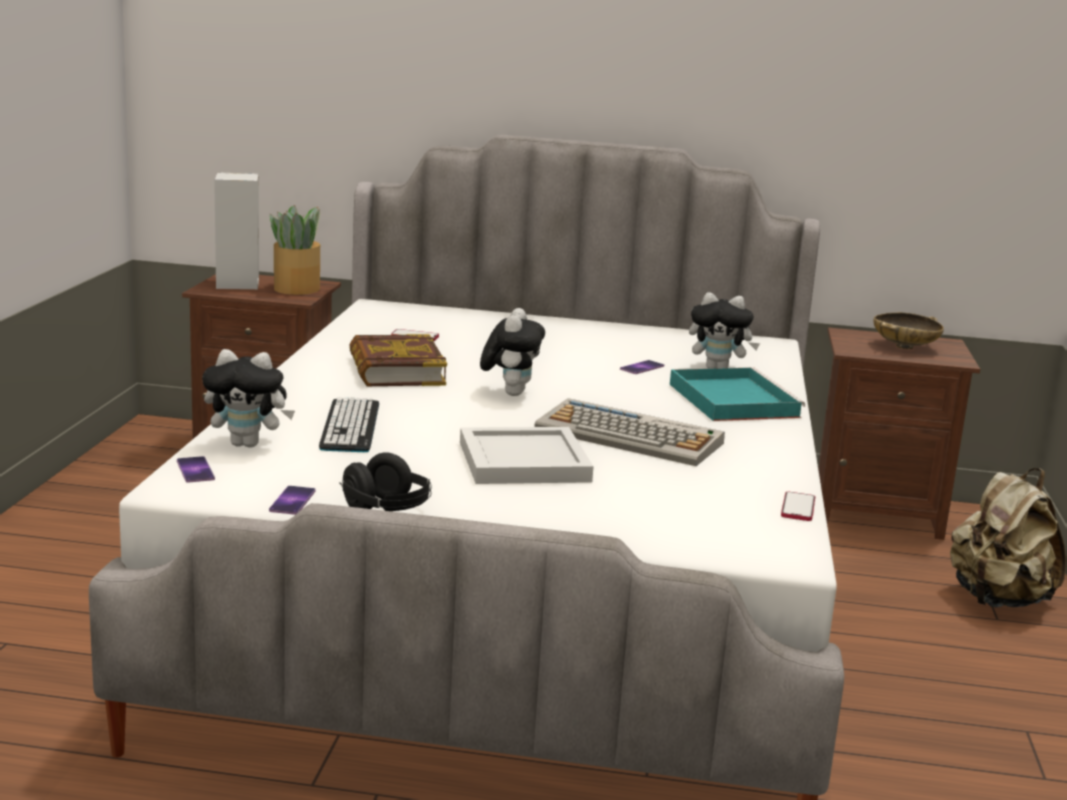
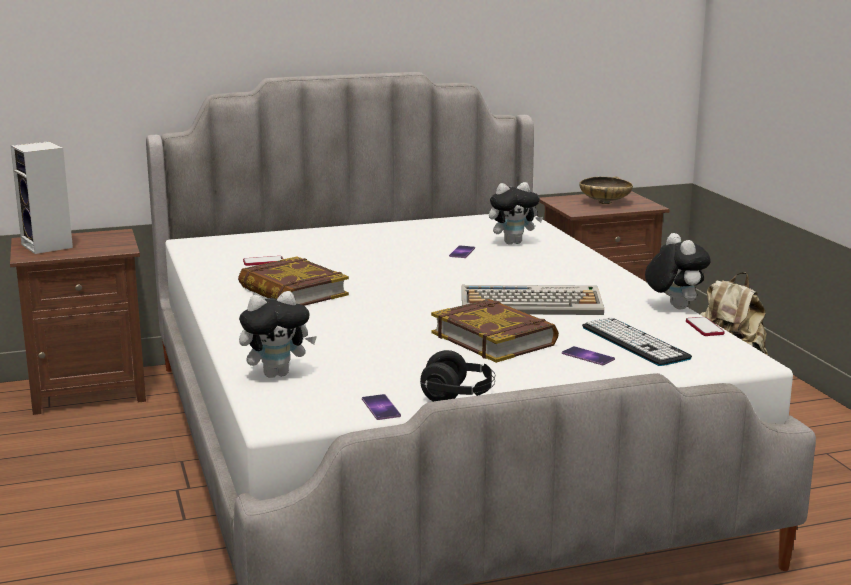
camera: 25 degrees left, 0 degrees up
(195, 470) = (270, 403): phone -> phone (588, 356)
(298, 288) = (106, 240): potted plant -> none
(350, 426) = (330, 342): keyboard -> keyboard (634, 342)
(510, 393) = (403, 290): plush toy -> plush toy (673, 307)
(526, 462) = (494, 339): white tray -> book
(731, 399) = (554, 263): turquoise tray -> none

